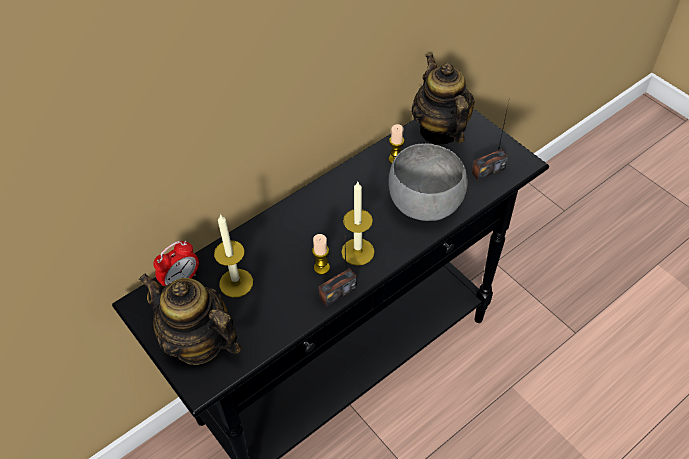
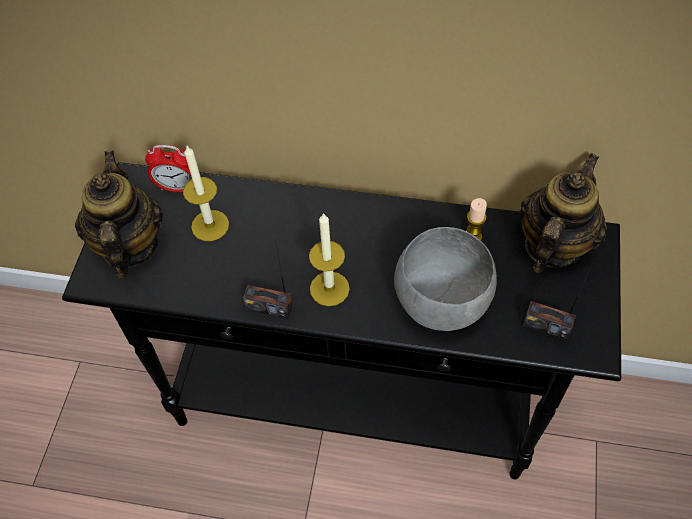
camera: 50 degrees right, 5 degrees up
(321, 267) = (284, 274): candle -> none

